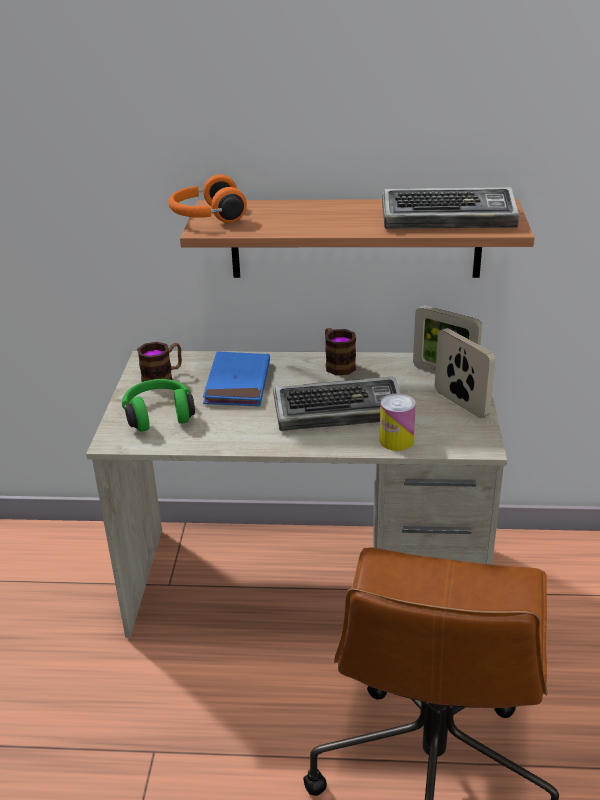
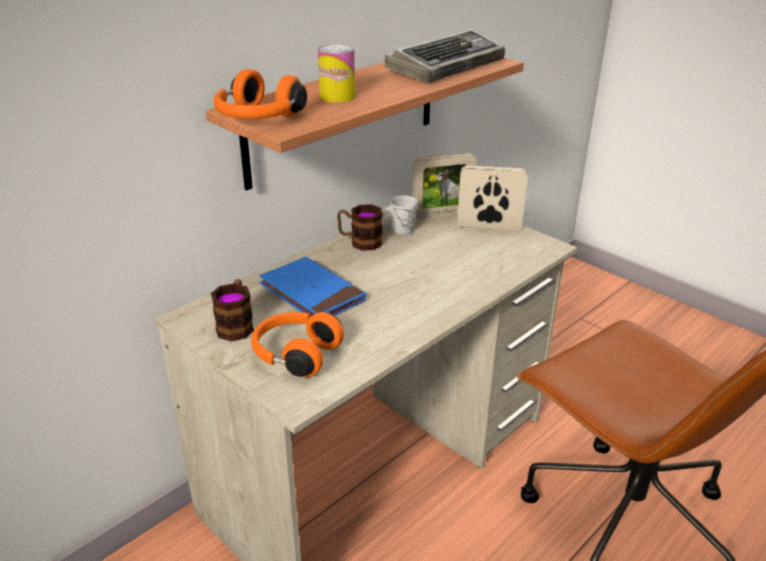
camera: 50 degrees left, 0 degrees up
(159, 414) = (295, 354): green headphones -> orange headphones
(340, 411) = (427, 272): keyboard -> none
(382, 369) = (398, 230): none -> white mug
(396, 441) = (501, 271): can -> can (337, 96)

